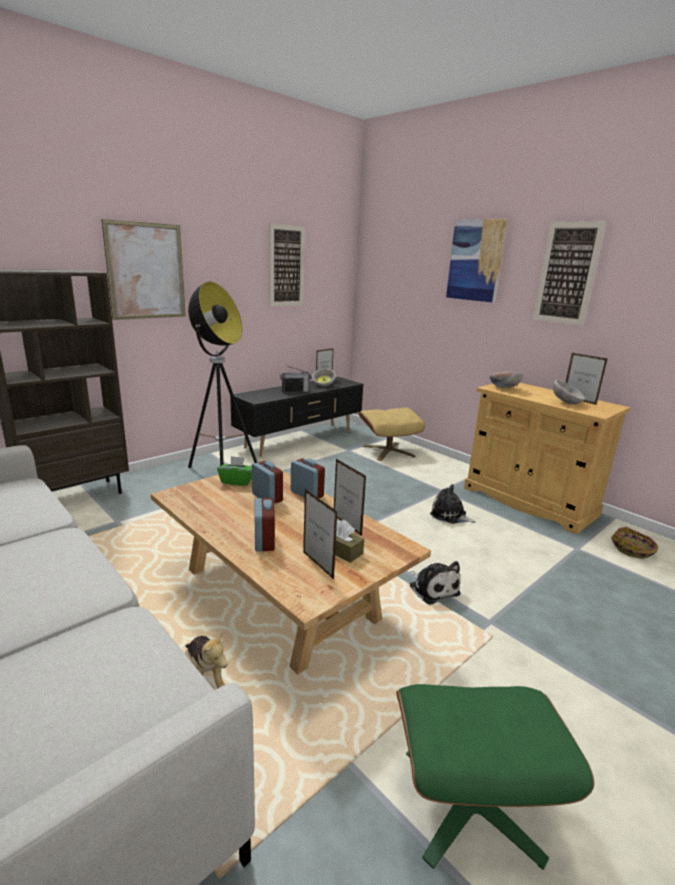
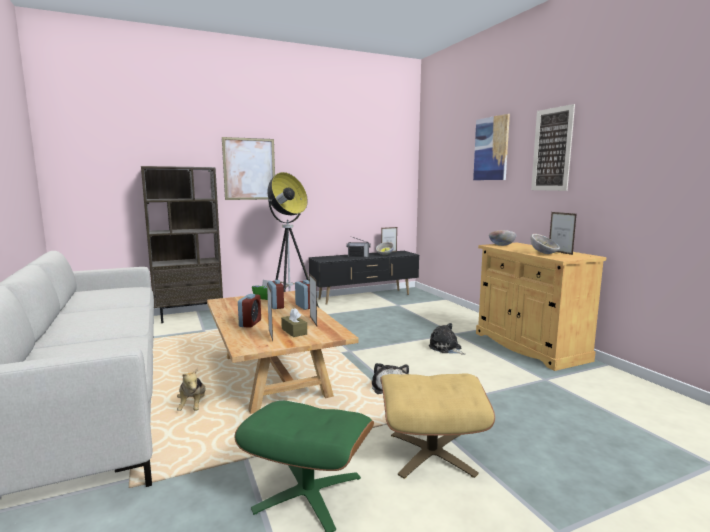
camera: 20 degrees right, 10 degrees down
(286, 266) = (356, 165): picture -> none
(388, 451) = (431, 307): beige ottoman -> beige ottoman (431, 453)
(633, 549) = (603, 386): basket -> none

